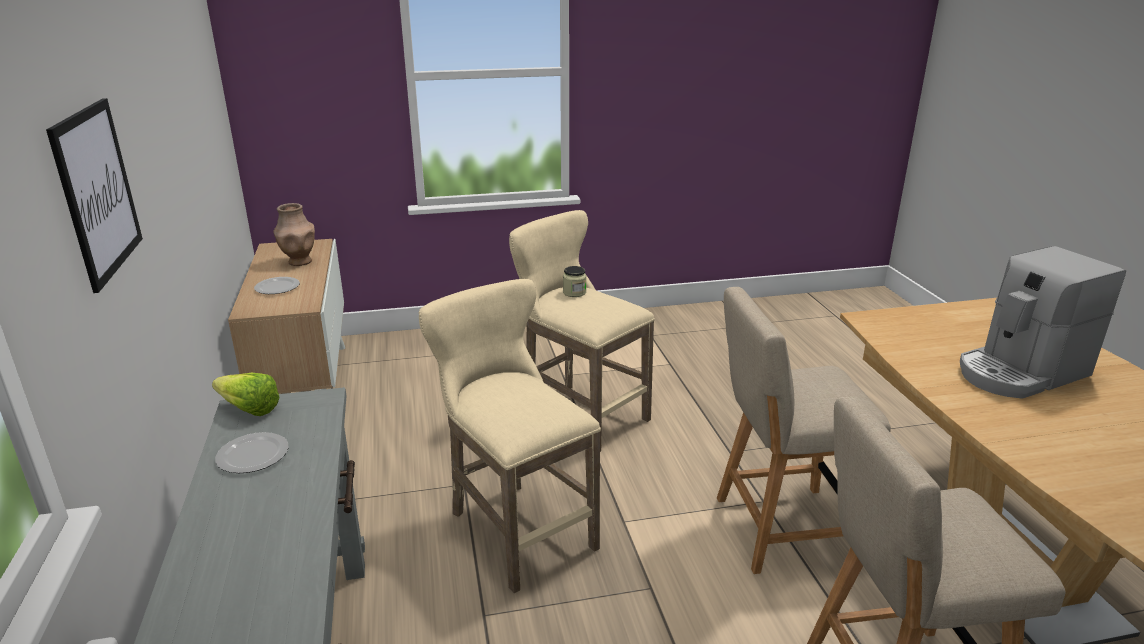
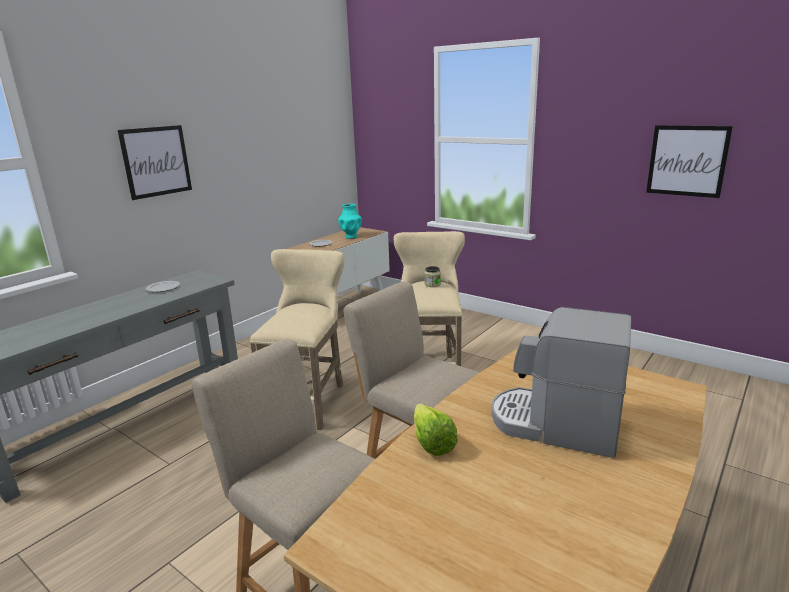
camera: 50 degrees right, 5 degrees down
(246, 408) = (196, 274): lettuce -> lettuce (431, 440)
(299, 262) = (351, 237): brown vase -> turquoise vase
(747, 81) = (687, 161): none -> picture

